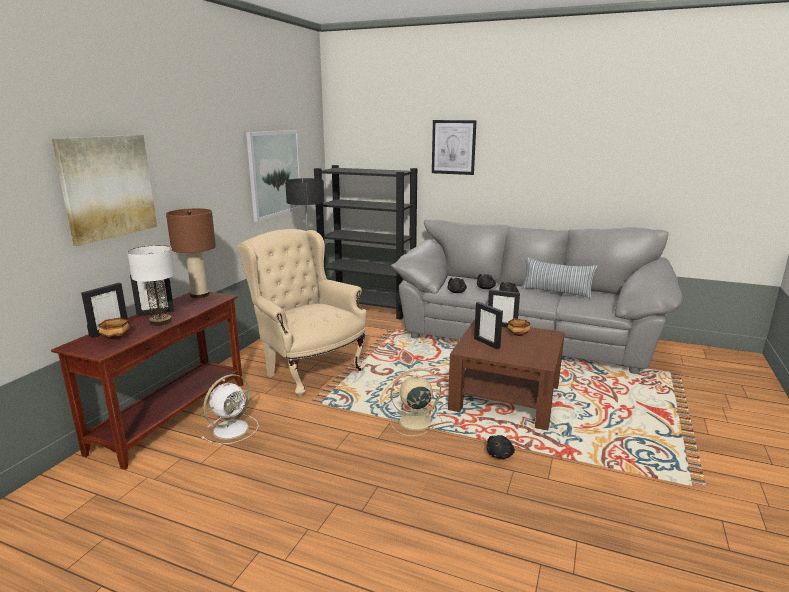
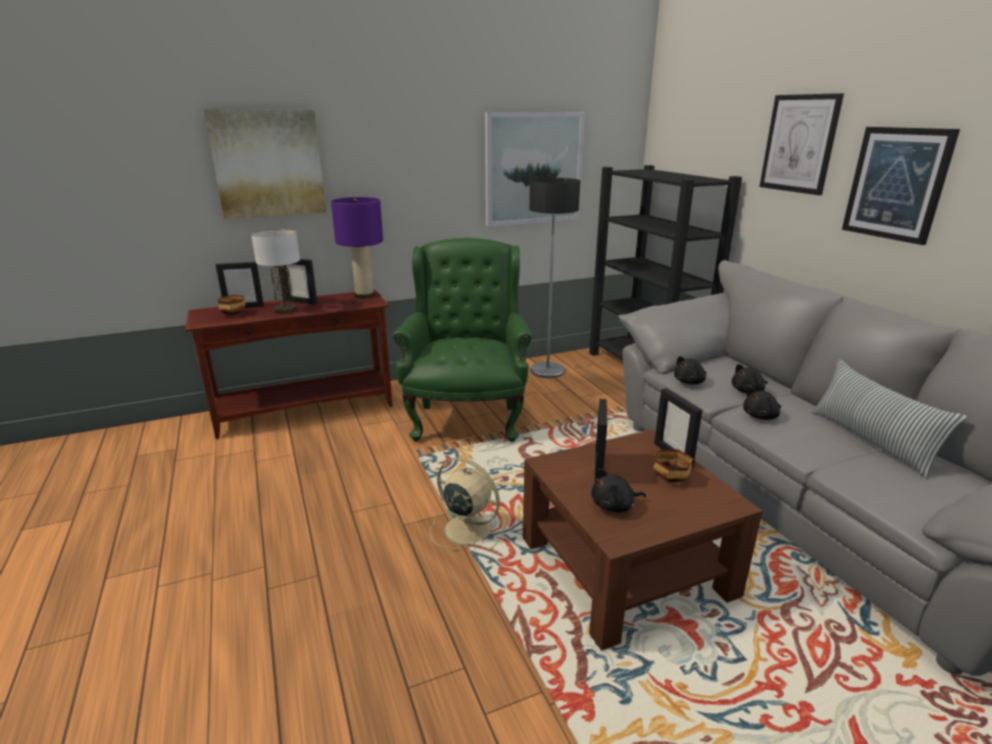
camera: 45 degrees right, 5 degrees up
(199, 295) = (364, 295): brown table lamp -> purple table lamp
(232, 428) = (320, 443): white fan -> none
(309, 369) = (467, 417): beige armchair -> green armchair
(500, 454) = (485, 635): black plush toy -> black plush toy (614, 506)
(515, 165) = (896, 184): none -> picture

